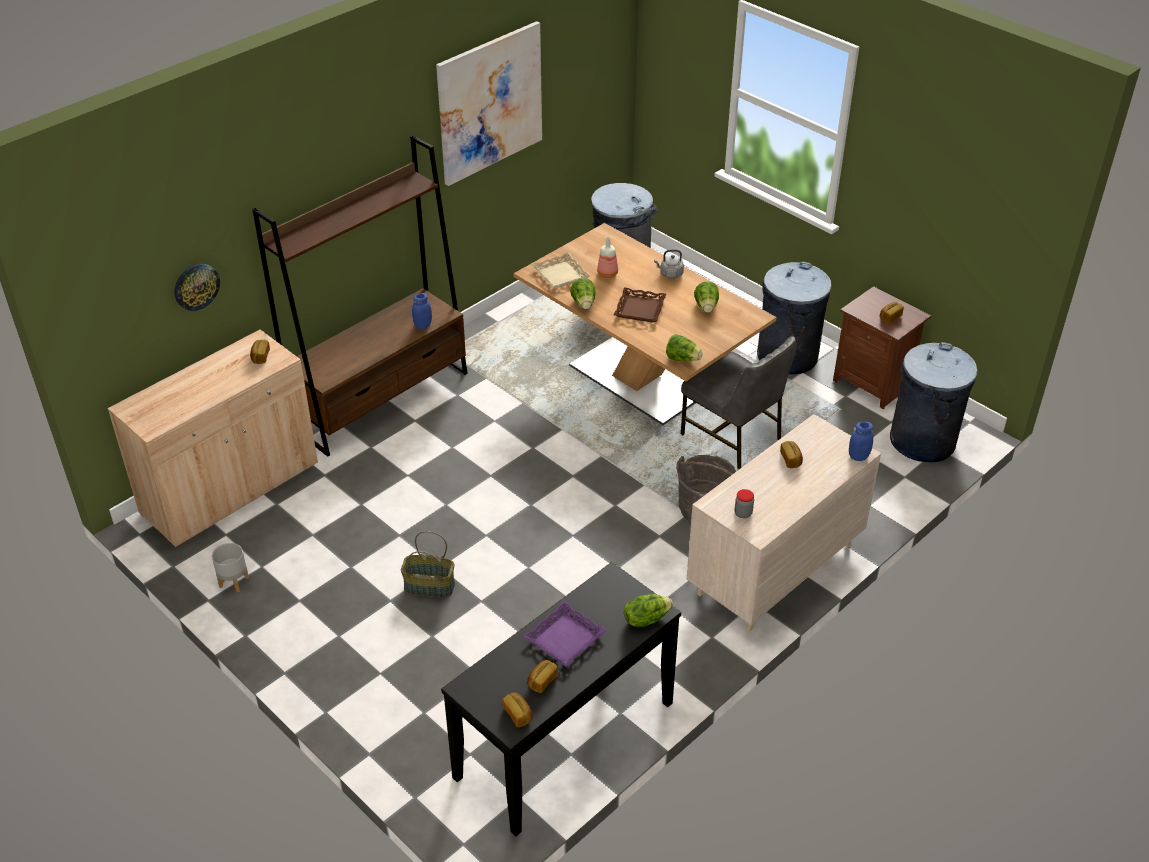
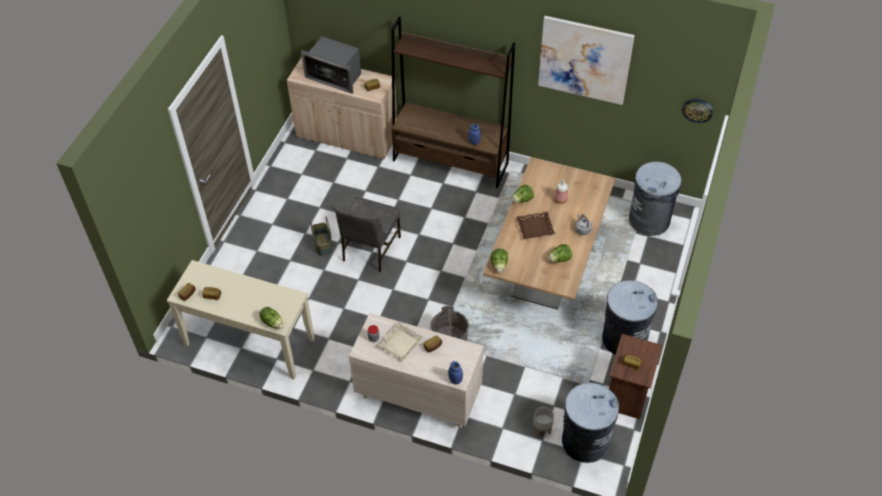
camera: 65 degrees right, 10 degrees up
(196, 286) = (362, 32): wall clock -> wall clock (697, 110)
(197, 387) = (335, 76): none -> microwave
(233, 581) = (286, 168): grey planter -> grey planter (542, 428)
(561, 275) = (544, 178): beige tray -> beige tray (401, 344)
(565, 638) = (244, 294): purple tray -> none
(565, 740) = (249, 342): black console table -> beige console table
(732, 437) = (522, 336): grey chair -> grey chair (370, 249)

